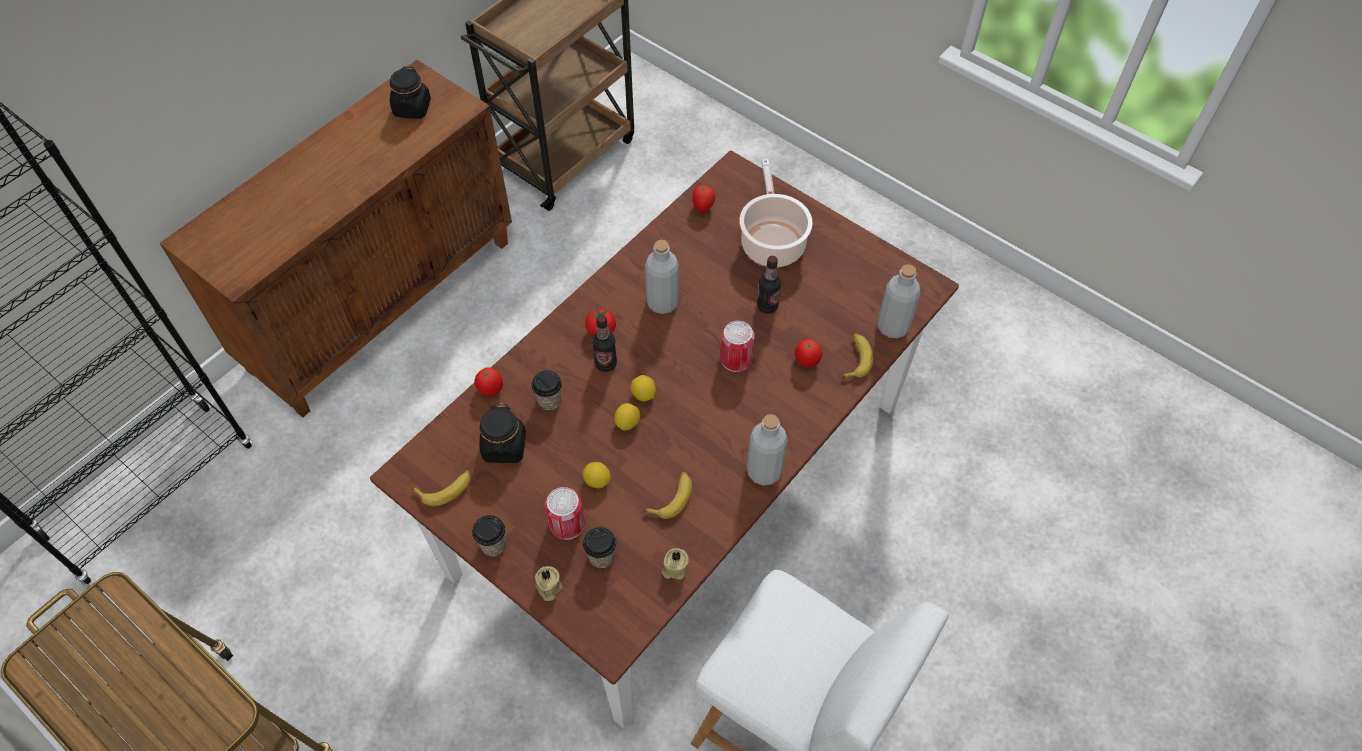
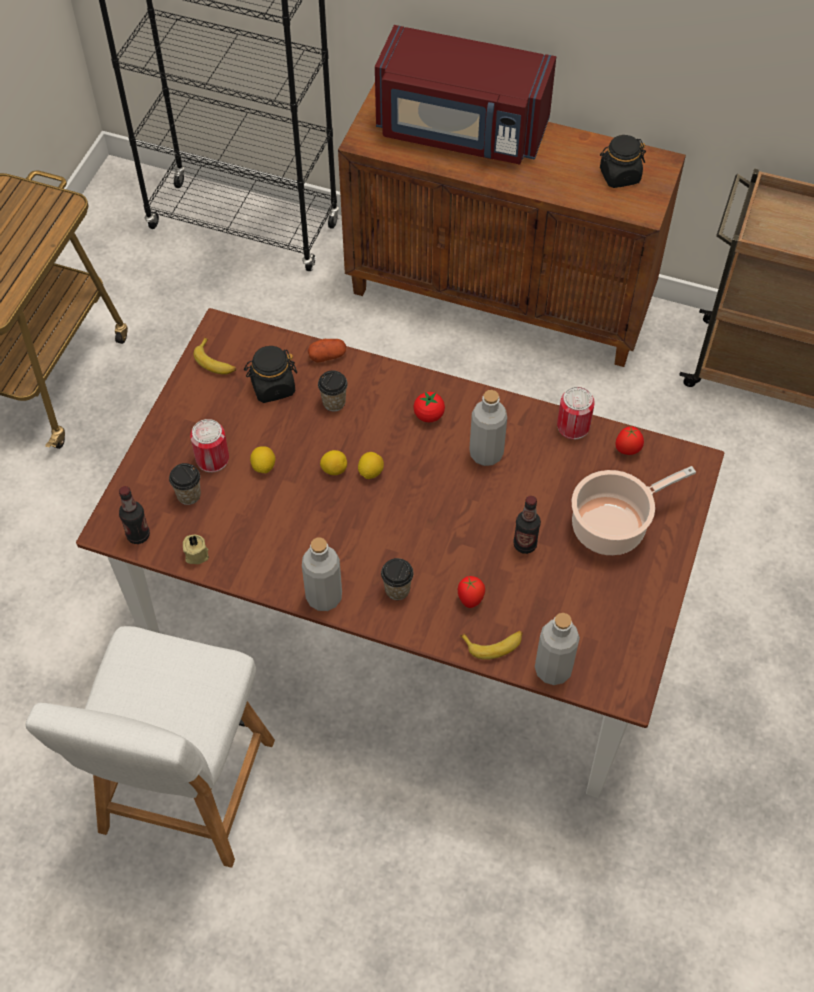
camera: 70 degrees right, 0 degrees up
(279, 198) = (461, 131): none -> red microwave
(490, 390) = (327, 356): tomato -> potato
(493, 545) = (174, 414): cup -> cup (397, 589)
(548, 588) = (147, 466): beige candle -> none
(606, 364) = (393, 431): bottle -> bottle (138, 535)
(672, 498) = (267, 530): banana -> none
(736, 359) = (446, 536): can -> can (573, 426)

